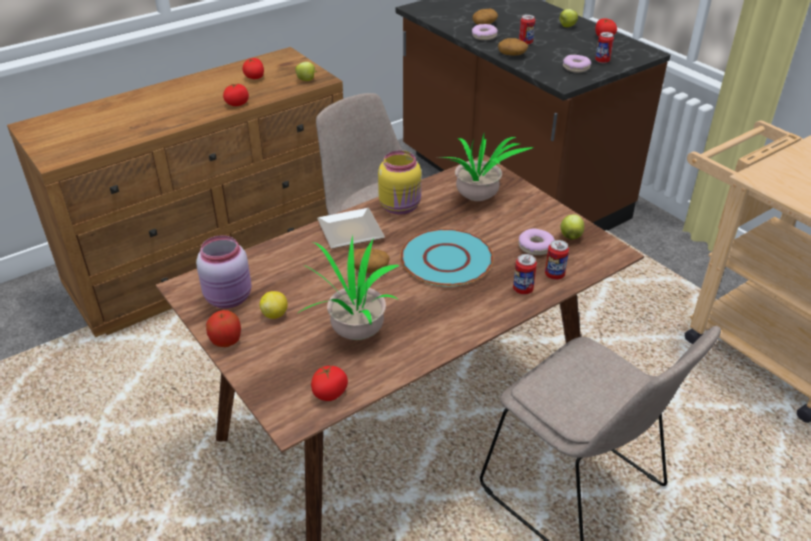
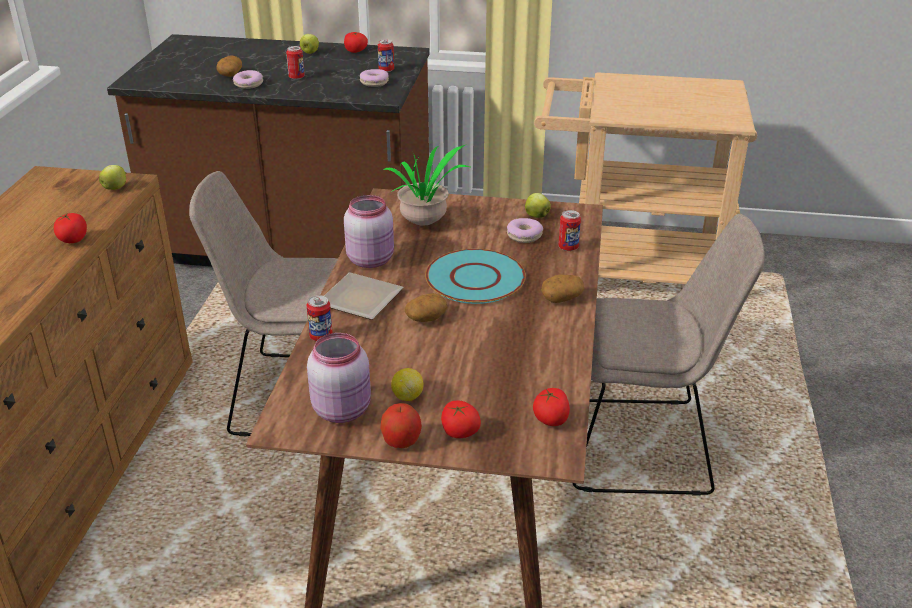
camera: 45 degrees left, 5 degrees down
(254, 77) = (47, 209): tomato -> tomato (459, 432)
(354, 332) = (494, 368): potted plant -> none
(401, 207) = (371, 259): yellow jar -> pink jar
(512, 54) = (301, 90): potato -> potato (562, 298)
(523, 289) = (563, 268): can -> can (321, 337)

